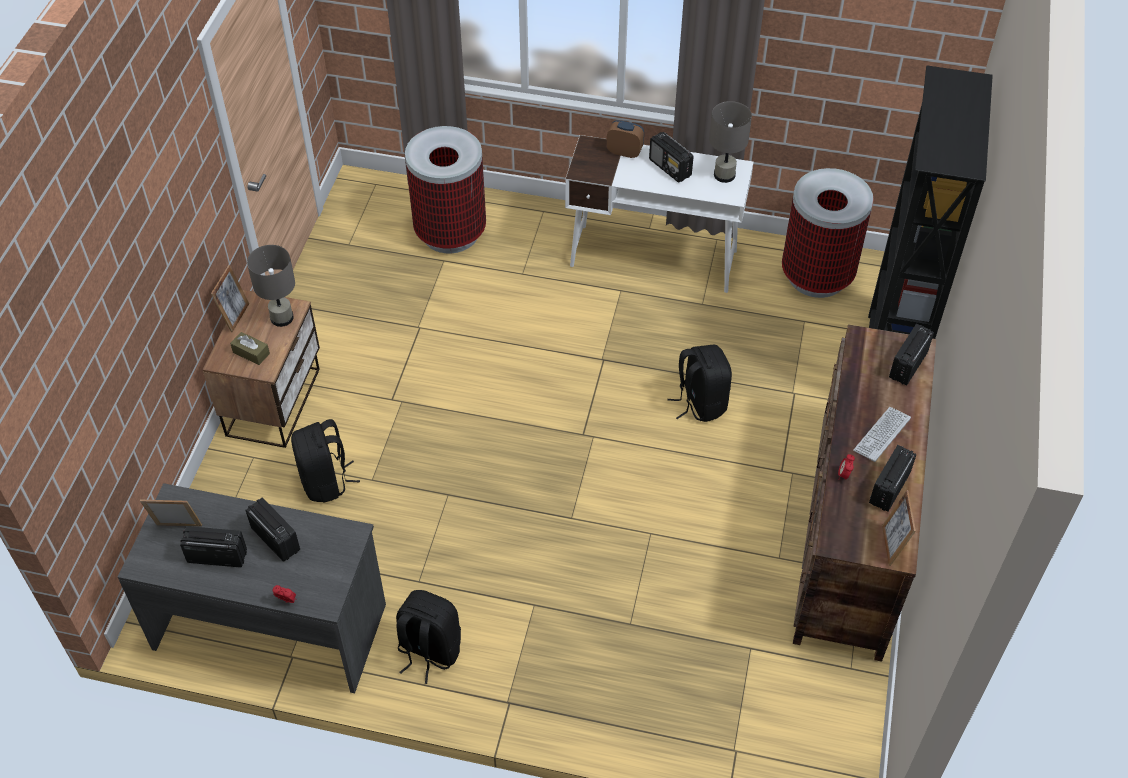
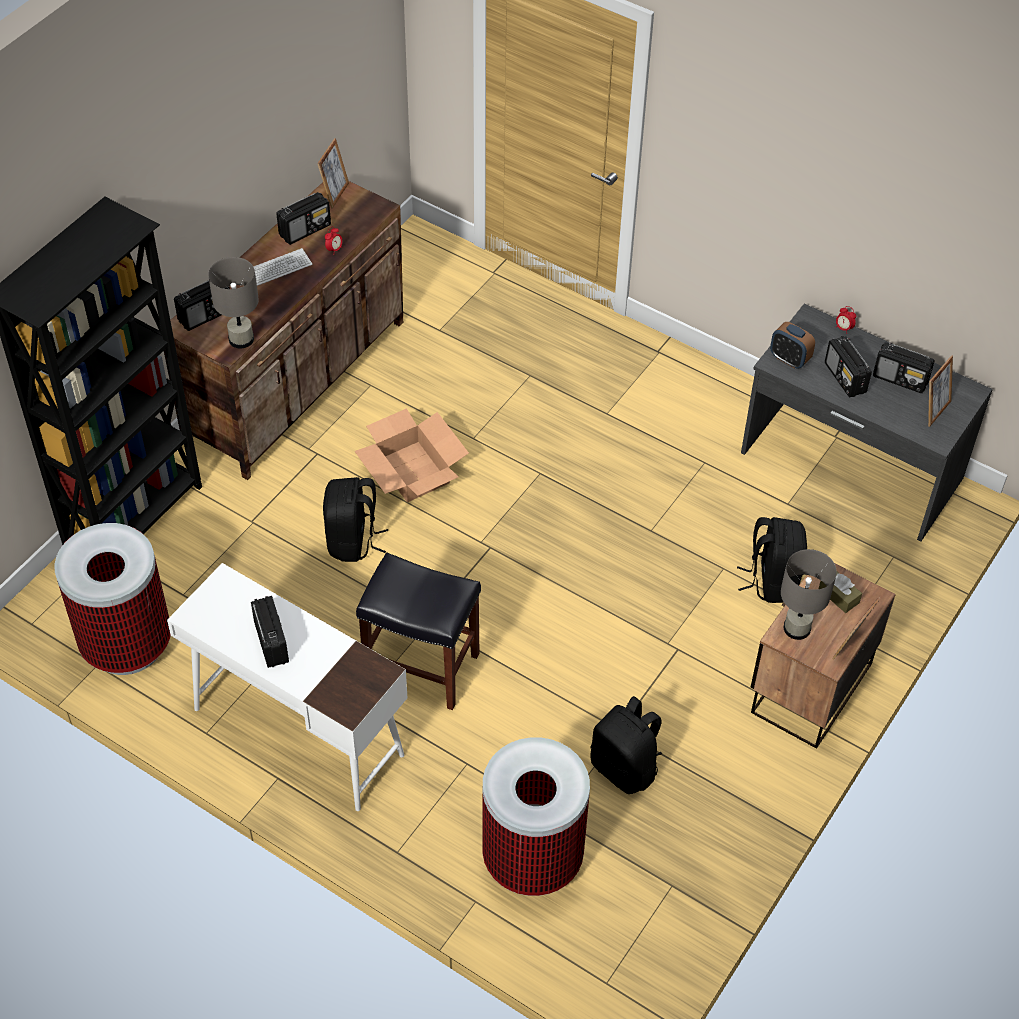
camera: 160 degrees left, 0 degrees up
(178, 530) = (934, 411): picture frame -> picture frame turned 75 degrees counterclockwise
(428, 650) = (713, 406): black backpack -> black backpack (625, 768)
(588, 326) = (423, 667): none -> black stool
(624, 152) = (311, 684): alarm clock -> alarm clock (789, 359)
(687, 481) = (412, 472): none -> cardboard box
(724, 175) = (215, 611): grey table lamp -> grey table lamp (241, 339)

